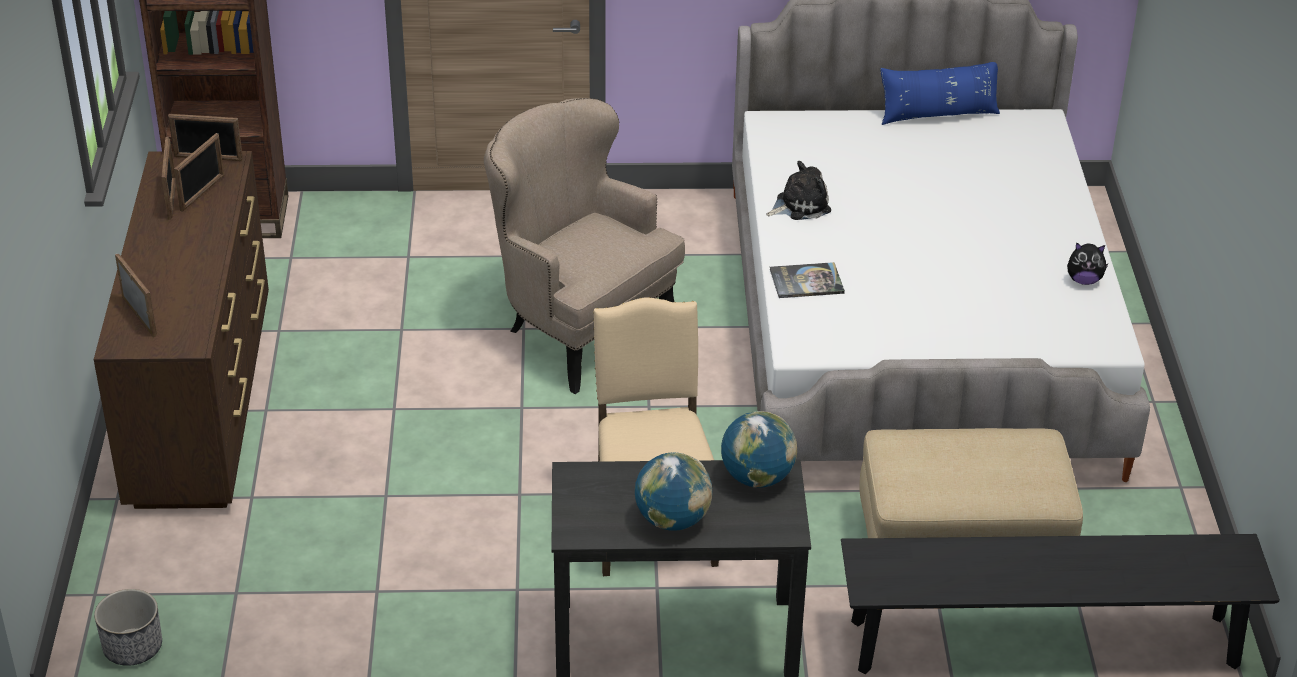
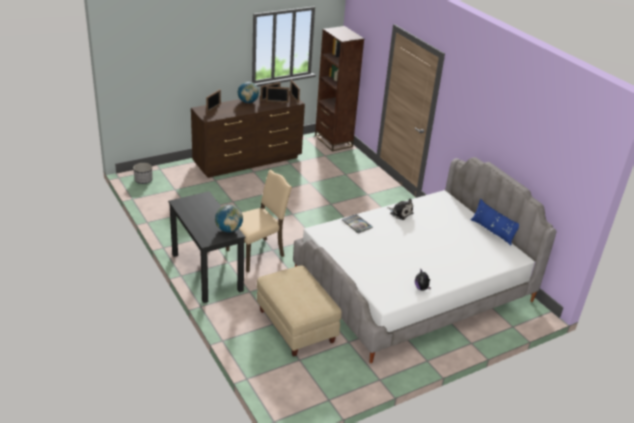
camera: 60 degrees right, 5 degrees down
(580, 327) = (341, 214): beige armchair -> none
(672, 520) = (196, 218): globe -> globe (248, 102)
(1043, 643) = (260, 359): black bench -> none

